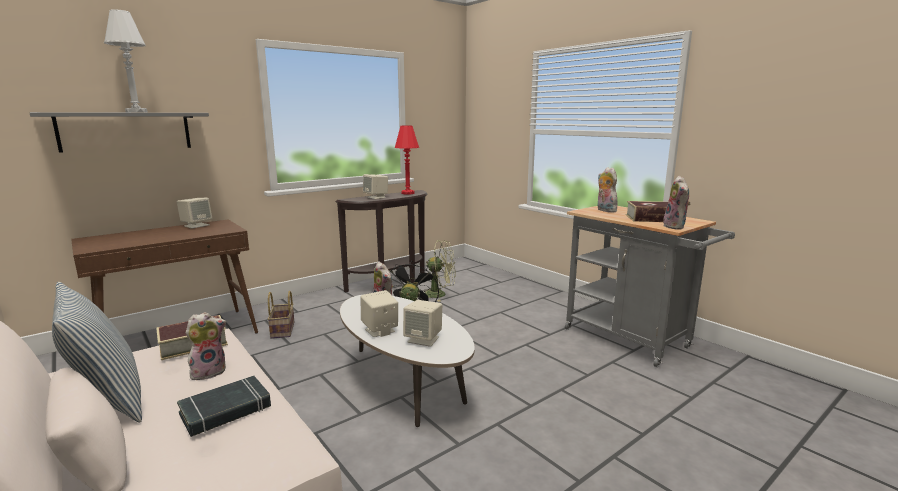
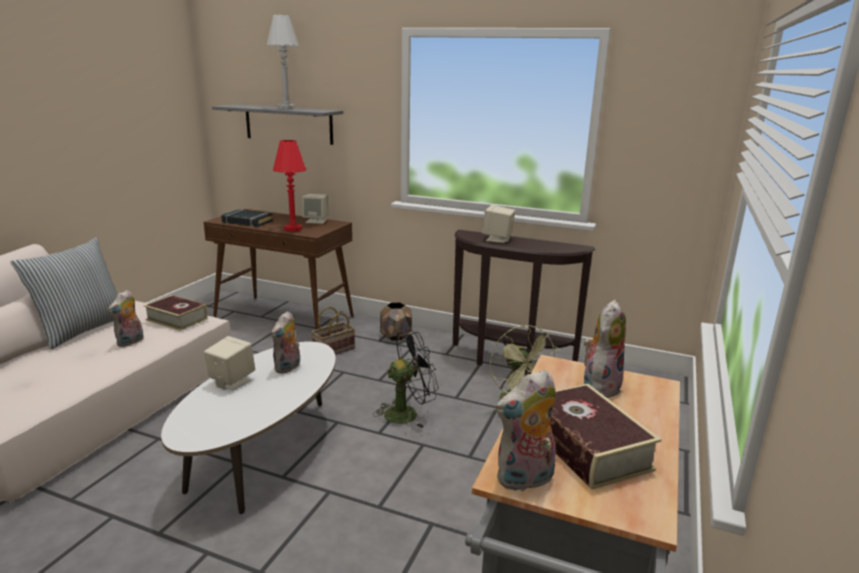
camera: 60 degrees right, 5 degrees up
(209, 372) = (130, 342): plush toy -> plush toy turned 90 degrees clockwise
(226, 410) = (67, 370): black book -> black book (247, 222)
(301, 305) = (396, 336): none -> brown planter
(407, 193) = (552, 245): red table lamp -> red table lamp (293, 229)
(424, 339) = (219, 411): beige speaker -> none

